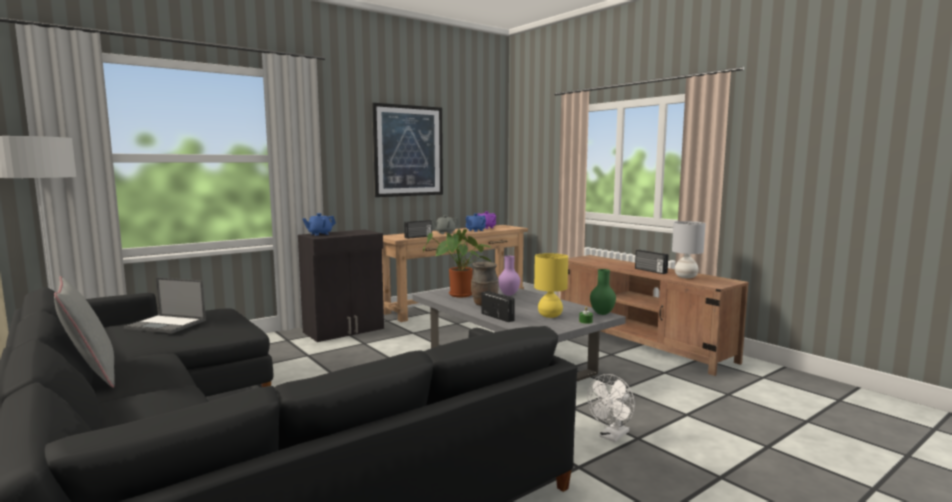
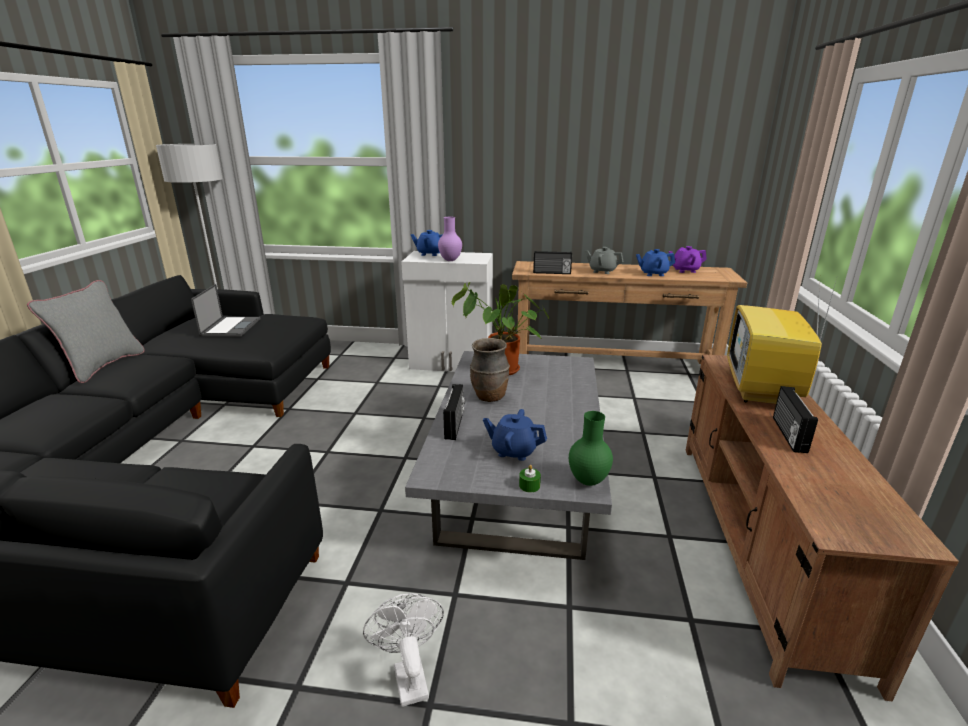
camera: 45 degrees right, 15 degrees up
(167, 324) = (231, 327): laptop -> laptop turned 150 degrees counterclockwise
(345, 330) = (452, 363): black cabinet -> white cabinet
(408, 151) = (576, 151): picture -> none
(508, 294) = (554, 390): purple vase -> purple vase (450, 260)
(550, 315) = (514, 451): yellow table lamp -> blue teapot
(612, 263) = (762, 391): none -> television
(612, 436) = (408, 675): white fan -> white fan turned 75 degrees clockwise
(685, 277) = (821, 479): grey table lamp -> none

